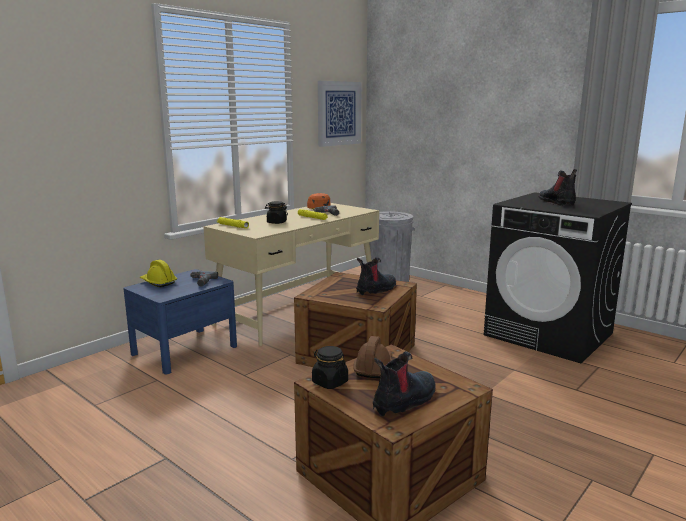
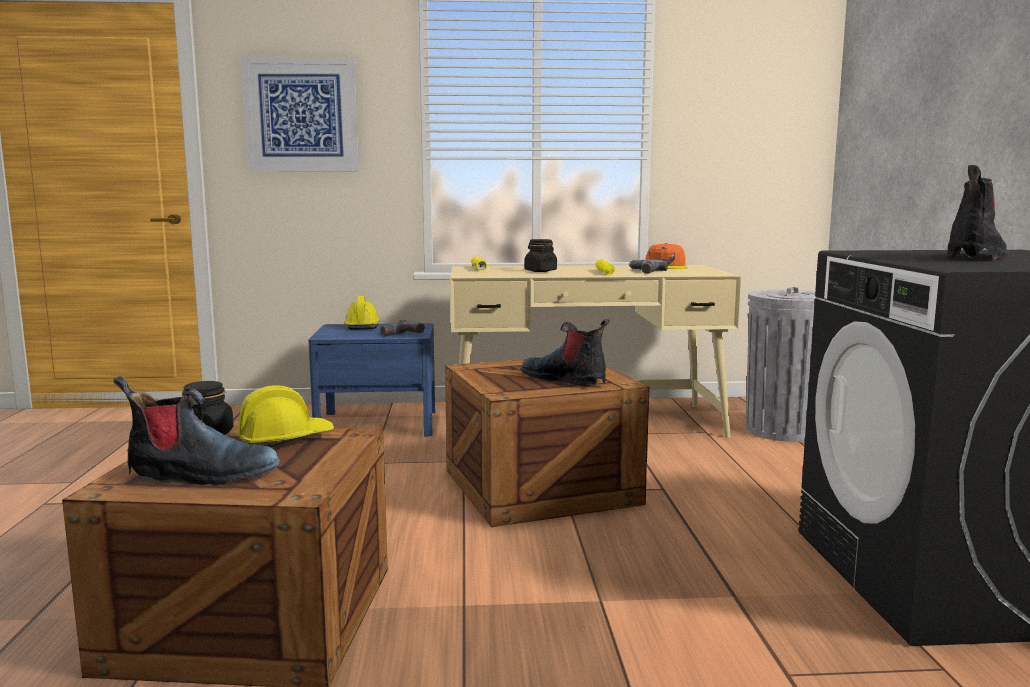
camera: 45 degrees right, 5 degrees down
(339, 113) = (763, 119): picture -> picture (301, 115)
(374, 367) = (285, 440): brown hard hat -> yellow hard hat
(376, 289) = (565, 380): boot -> boot turned 135 degrees counterclockwise

